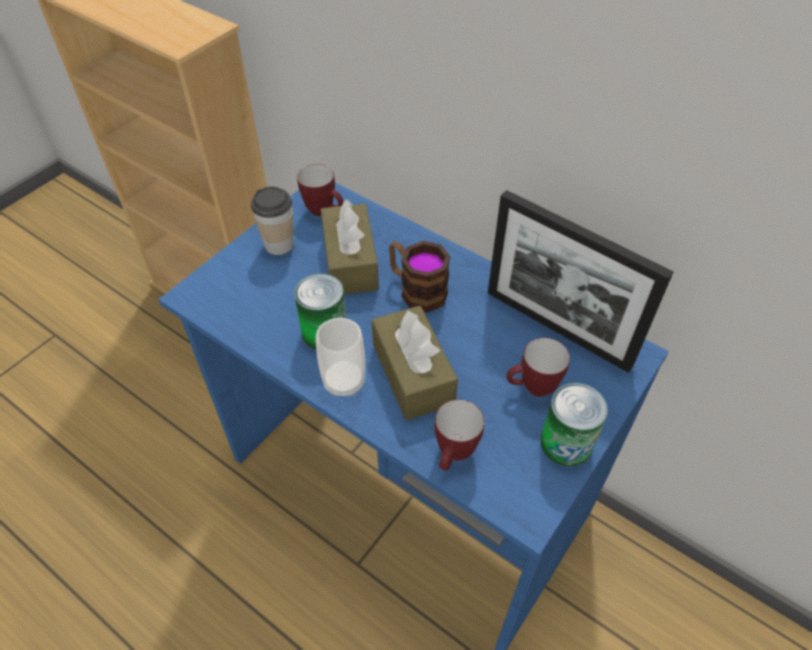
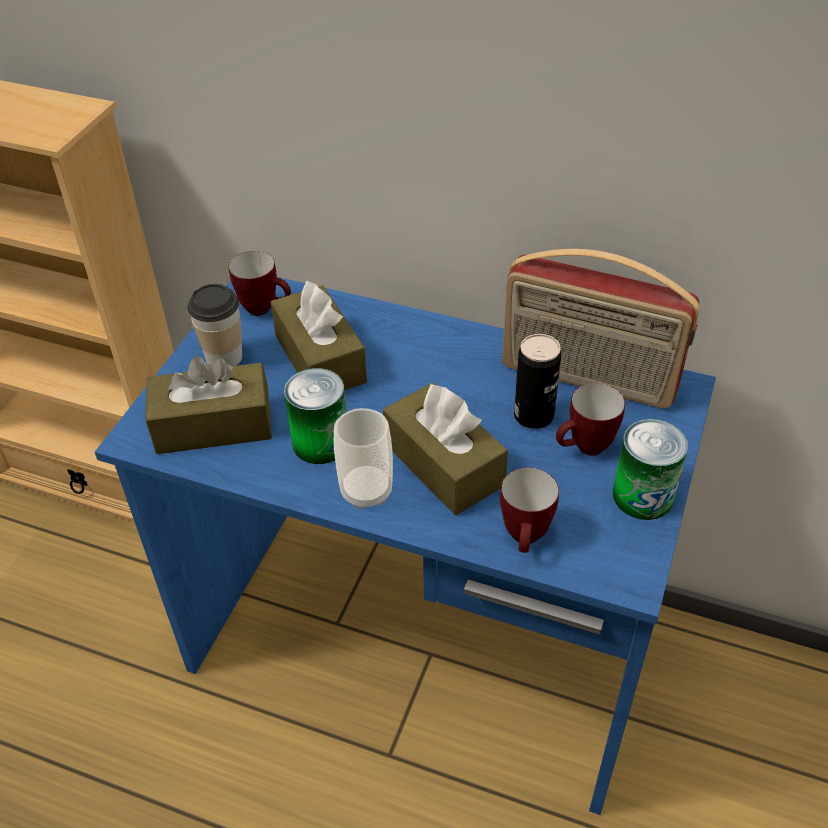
camera: 15 degrees left, 5 degrees down
(250, 298) = (213, 425): none -> brown tissue box
(416, 289) = (411, 372): mug -> none
(500, 349) = (533, 416): none -> can
(557, 328) = (587, 379): picture frame -> radio

